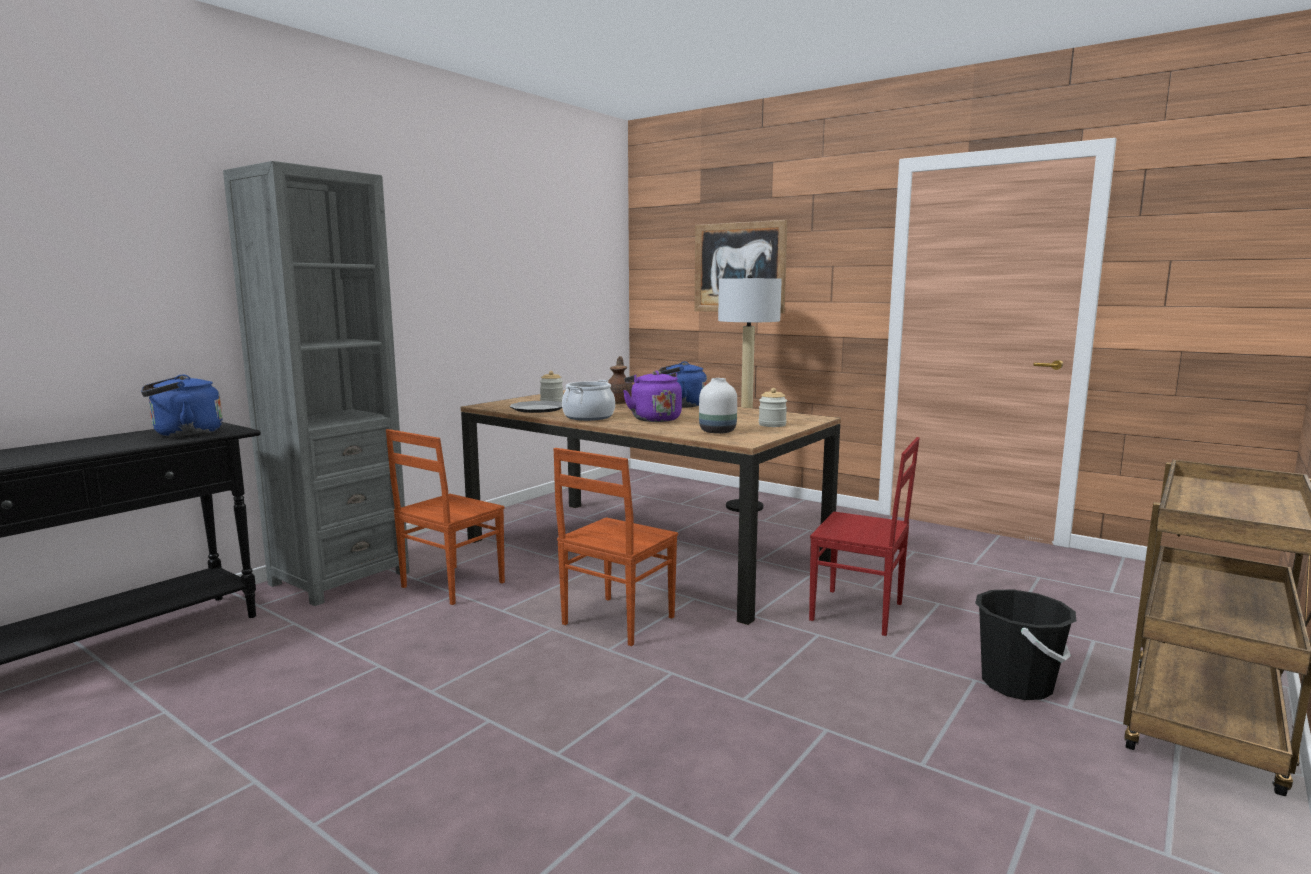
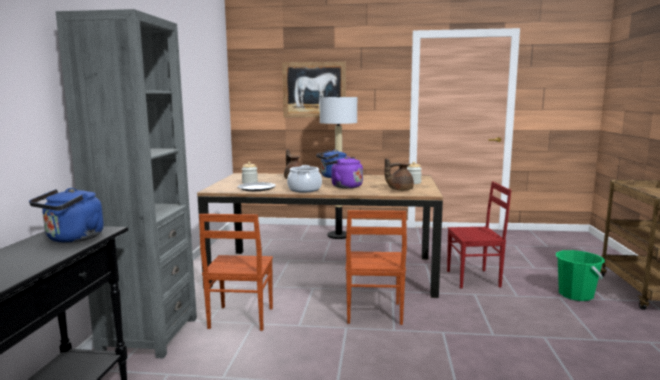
camera: 30 degrees left, 0 degrees up
(717, 431) = (399, 189): white vase -> brown teapot
(1017, 684) = (575, 295): black bucket -> green bucket

